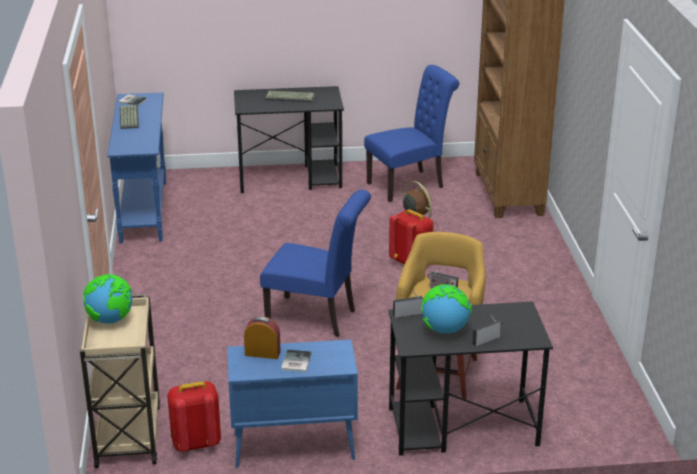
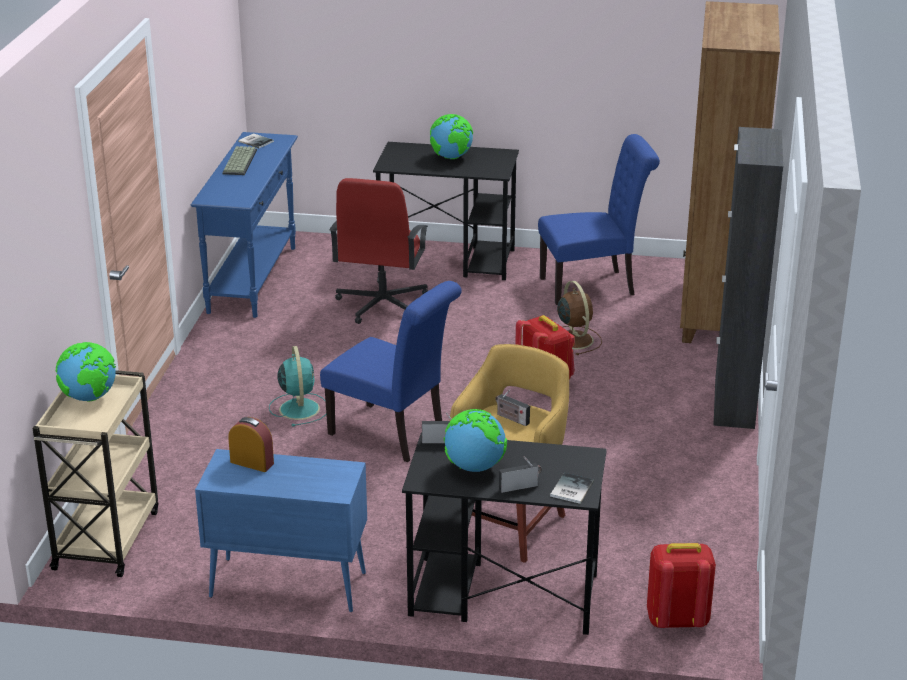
camera: 15 degrees right, 0 degrees up
(195, 443) = (178, 561): red backpack -> red backpack (676, 620)
(232, 307) = (299, 408): none -> turquoise fan
(256, 218) = (381, 304): none -> red office chair
(291, 97) = (452, 157): keyboard -> globe
(295, 362) = (283, 479): book -> book (570, 489)
(555, 258) = (734, 403): none -> black cabinet

